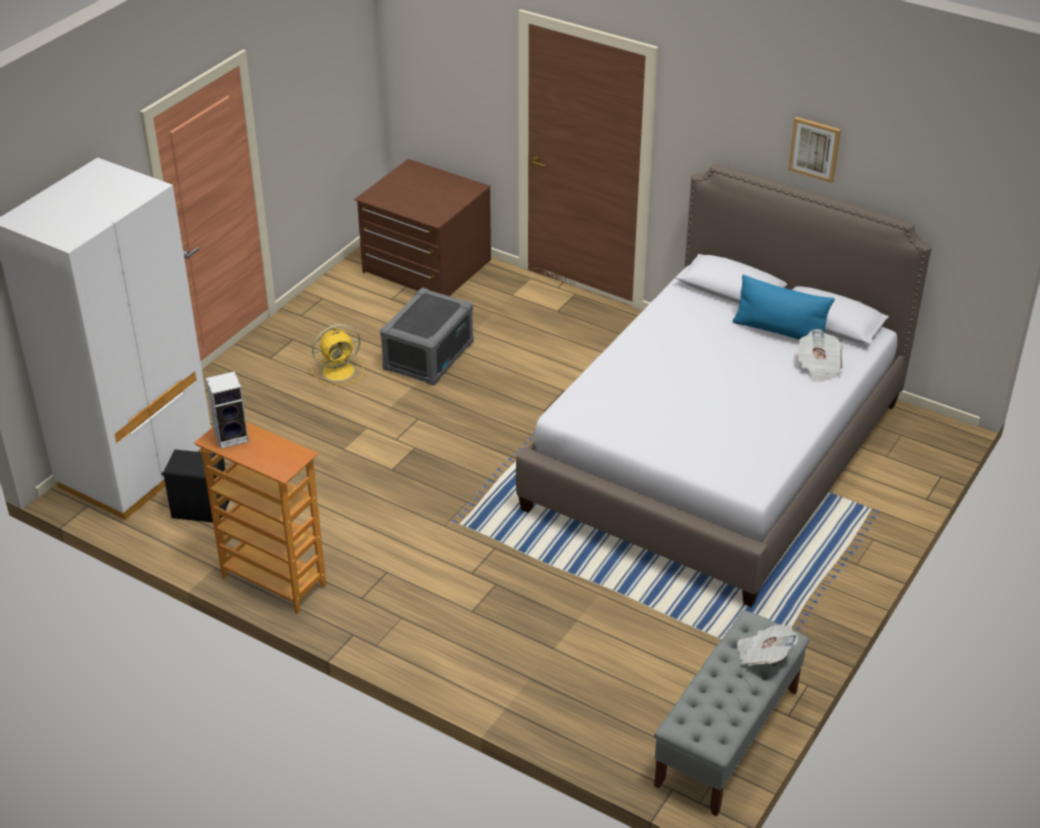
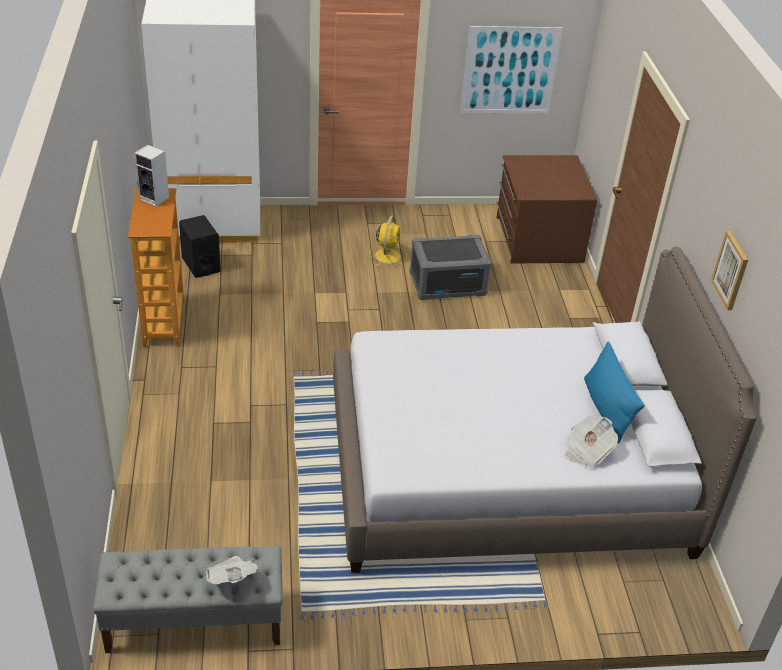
camera: 50 degrees right, 0 degrees up
(324, 103) = (510, 70): none -> picture
(340, 371) = (388, 255): yellow fan -> yellow fan turned 105 degrees counterclockwise

